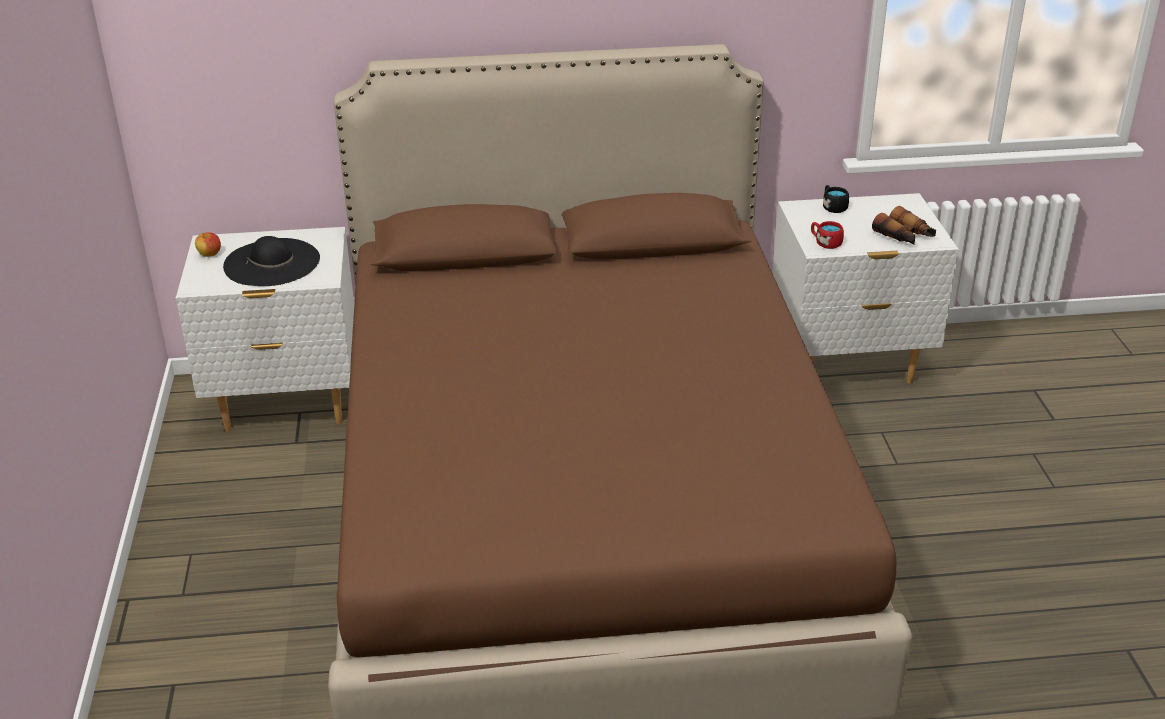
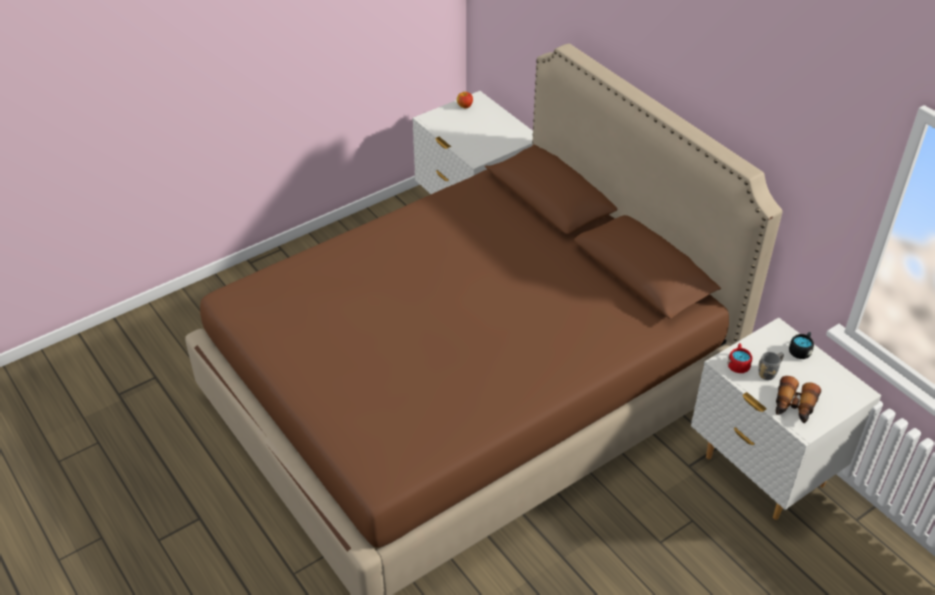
camera: 60 degrees right, 10 degrees up
(272, 262) = (476, 131): black hat -> none
(849, 231) = (769, 372): none -> grey mug

